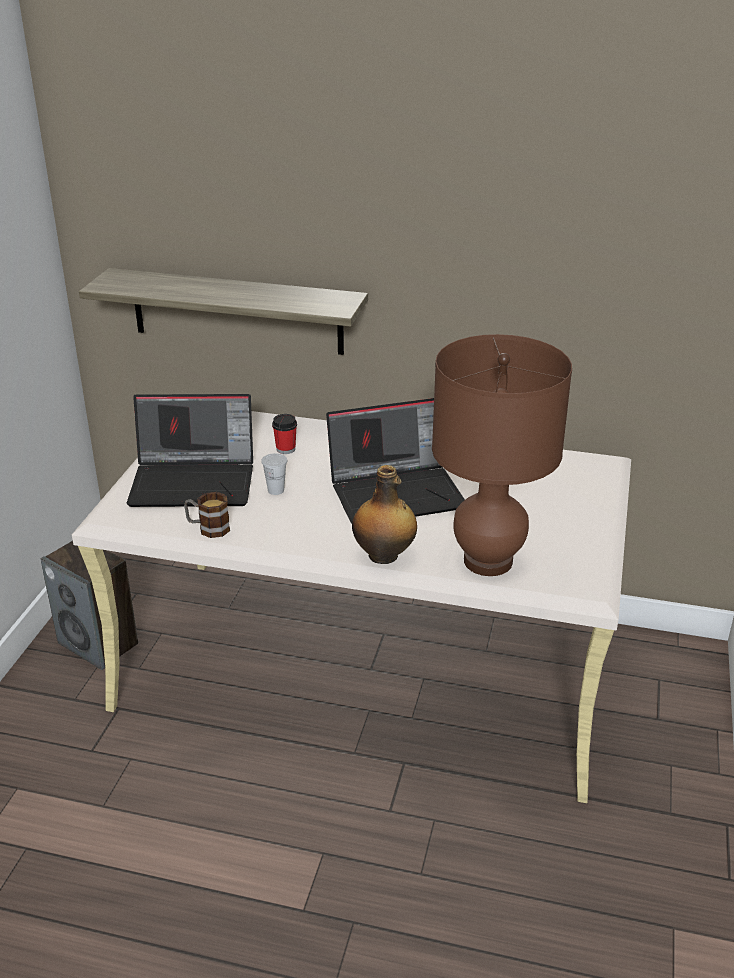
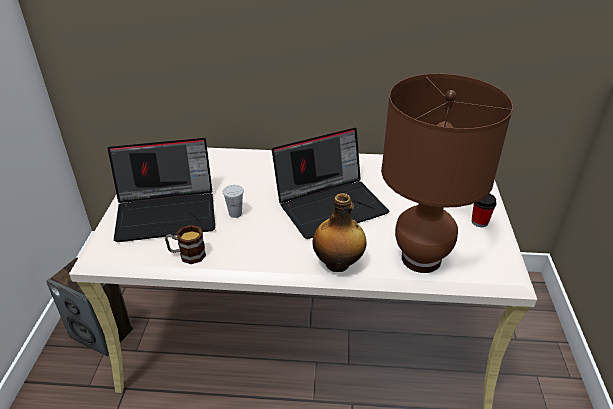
camera: 10 degrees left, 5 degrees up
(237, 311) = (182, 71): shelf -> none
(285, 449) = (234, 176): cup -> cup (479, 222)

